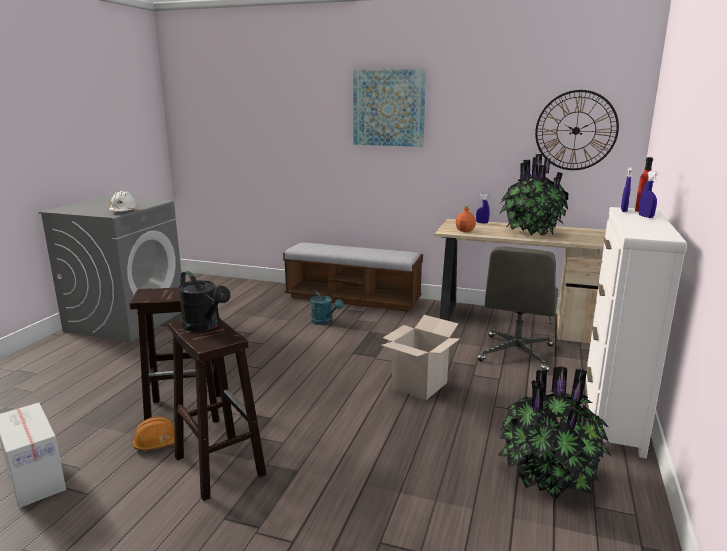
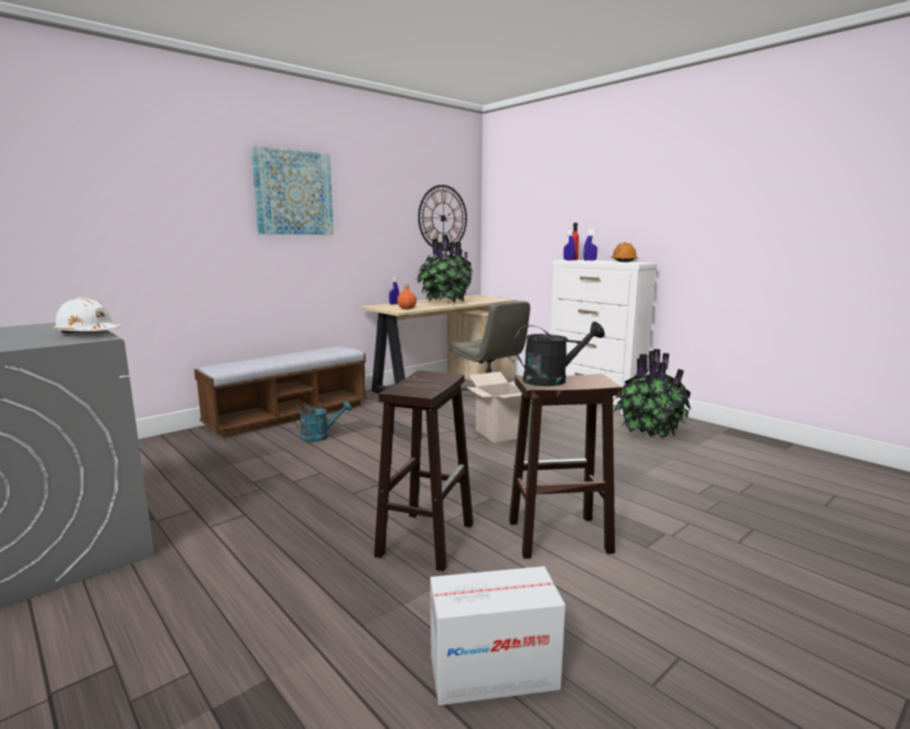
camera: 60 degrees left, 5 degrees down
(158, 443) = (483, 566): orange hard hat -> orange hard hat (623, 261)

